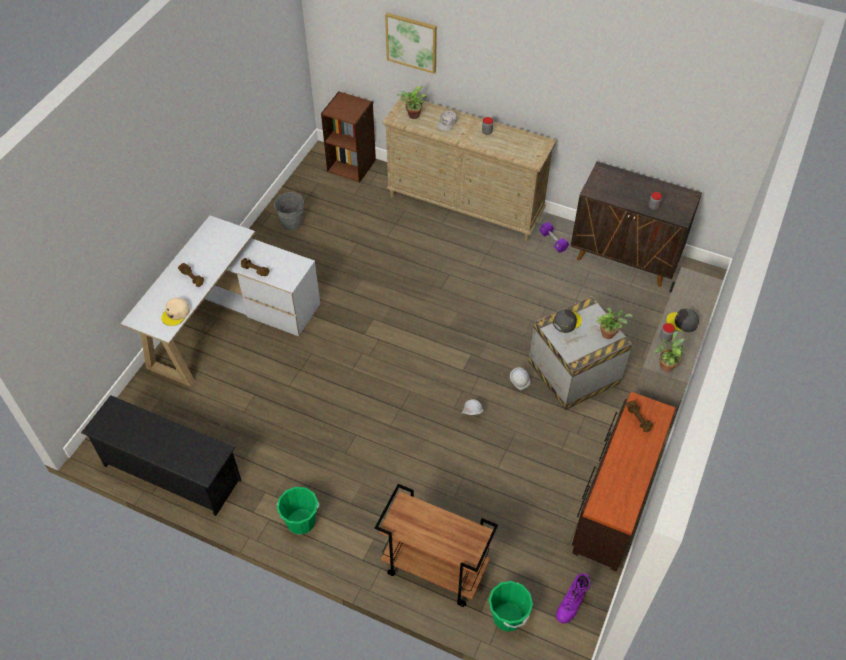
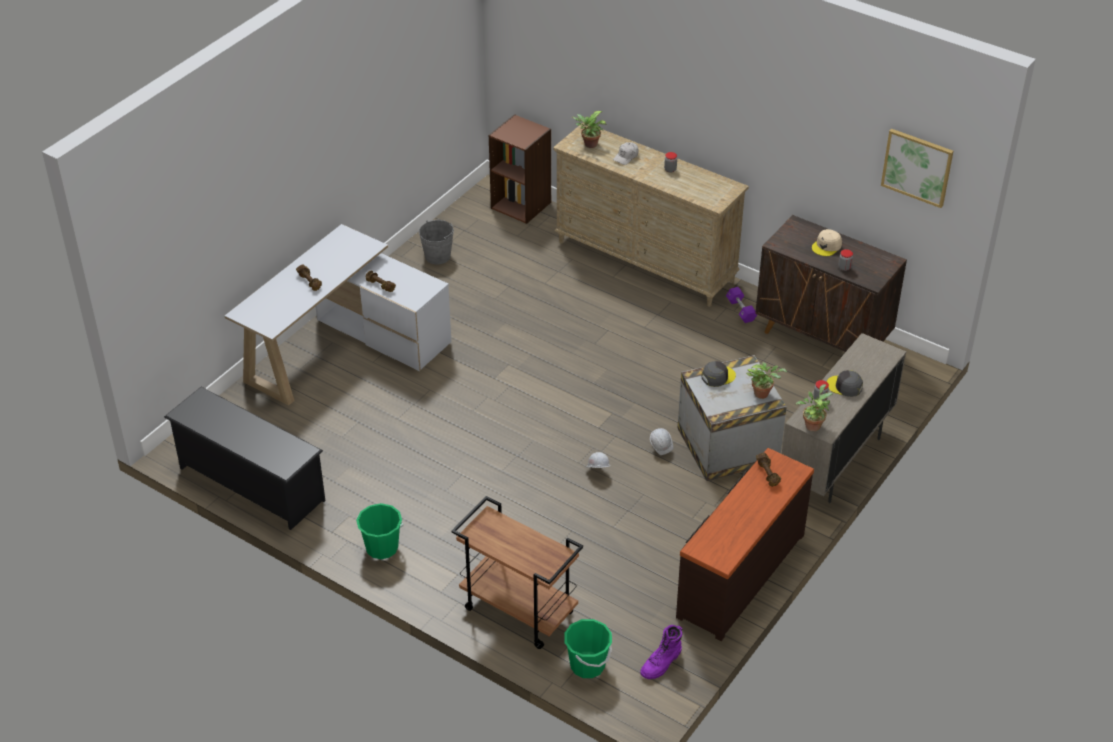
camera: 10 degrees right, 10 degrees down
(176, 314) = (285, 313): beige cap -> beige cap (827, 246)
(411, 42) = (595, 61): picture -> picture (917, 167)

